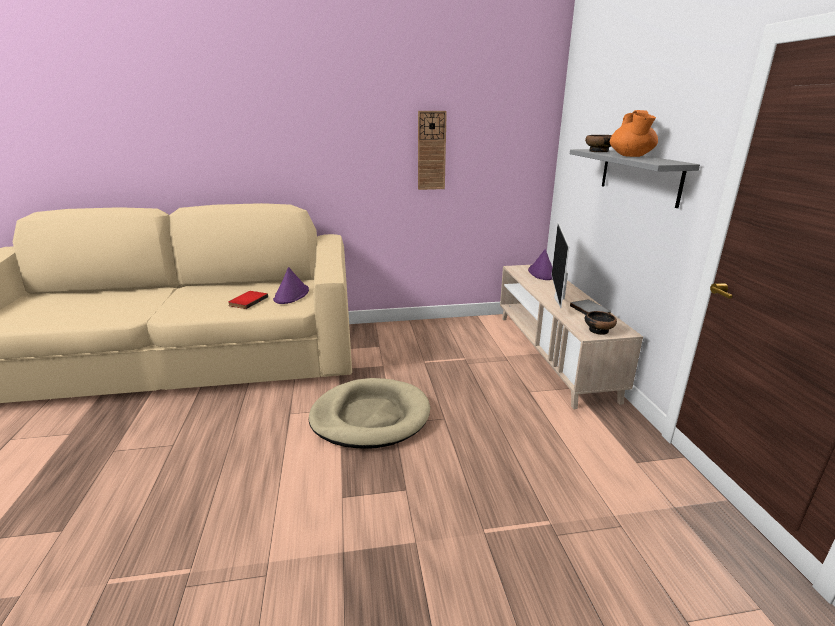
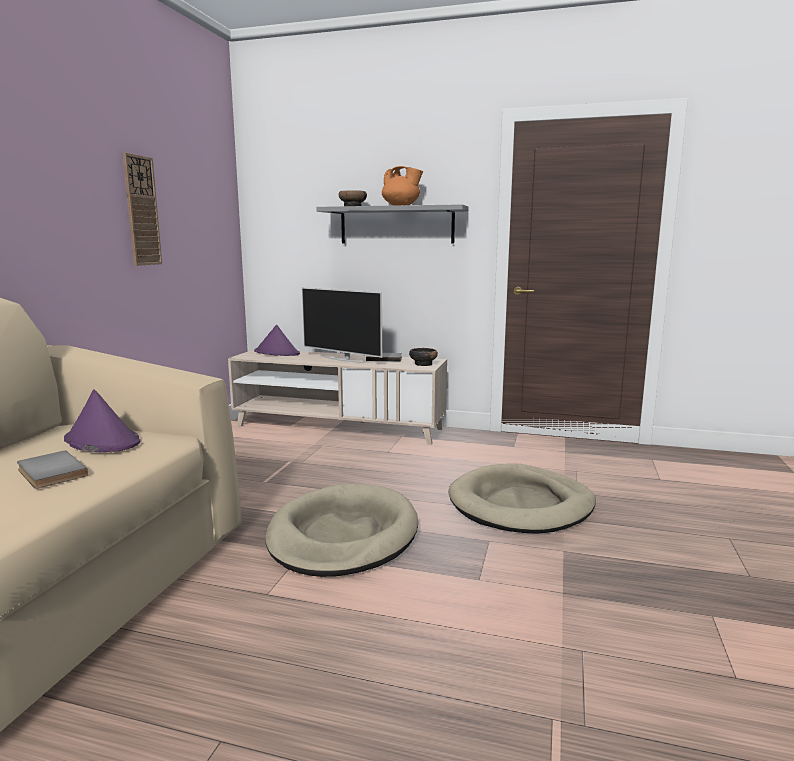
camera: 65 degrees left, 10 degrees down
(247, 301) = (49, 473): red book -> grey book
(490, 496) = (521, 504): none -> beige dog bed

